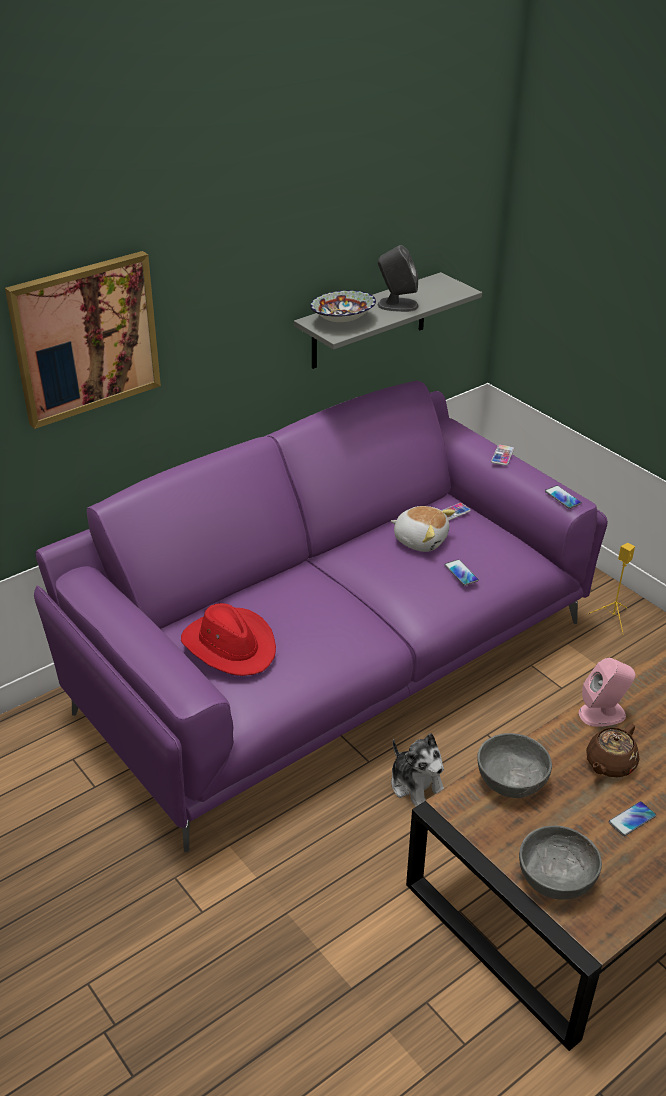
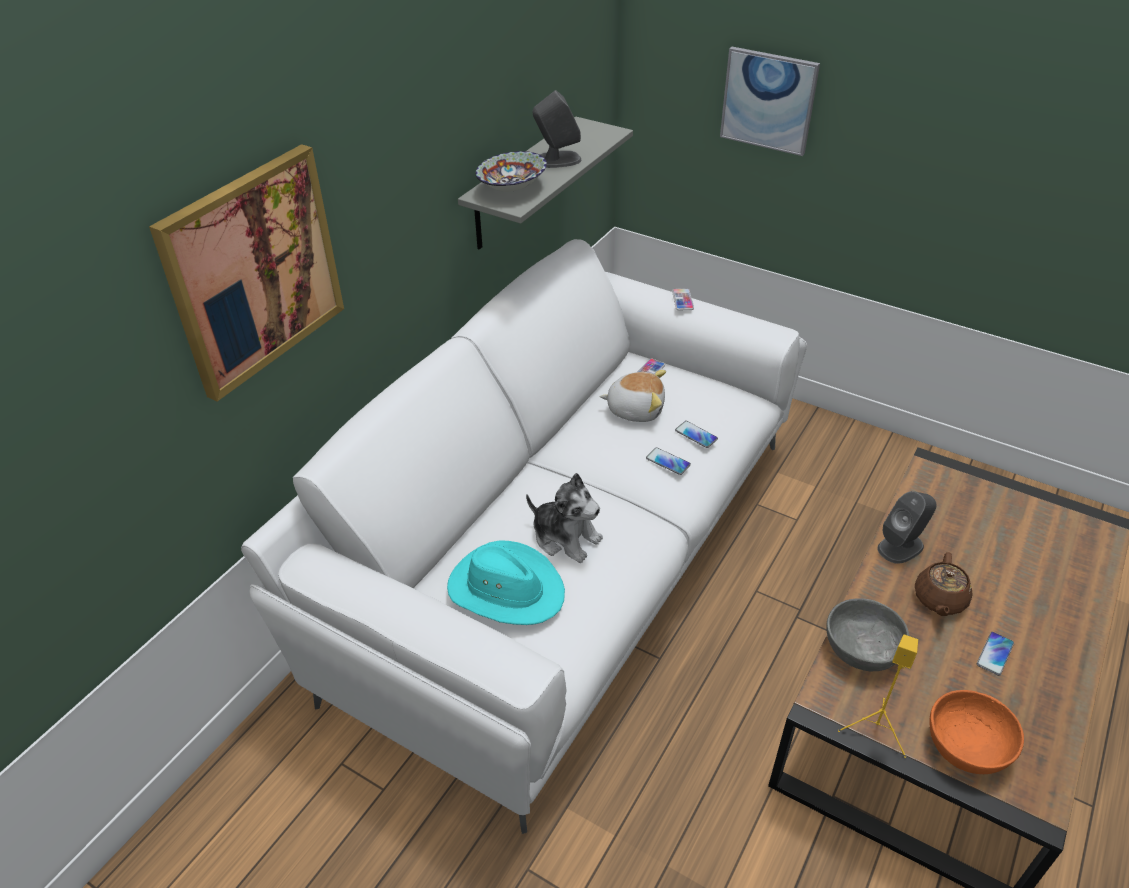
camera: 20 degrees left, 5 degrees up
(230, 645) = (506, 588): red hat -> turquoise hat
(332, 659) = (565, 555): purple sofa -> white sofa
(417, 786) = (720, 669): plush toy -> plush toy (565, 537)
(555, 877) = (967, 746): grey bowl -> orange bowl
(562, 497) = (765, 331): phone -> phone (668, 462)
(602, 713) = (901, 546): pink speaker -> grey speaker
(613, 618) = (803, 435): yellow speaker -> yellow speaker (876, 729)
(616, 287) = (768, 100): none -> picture

